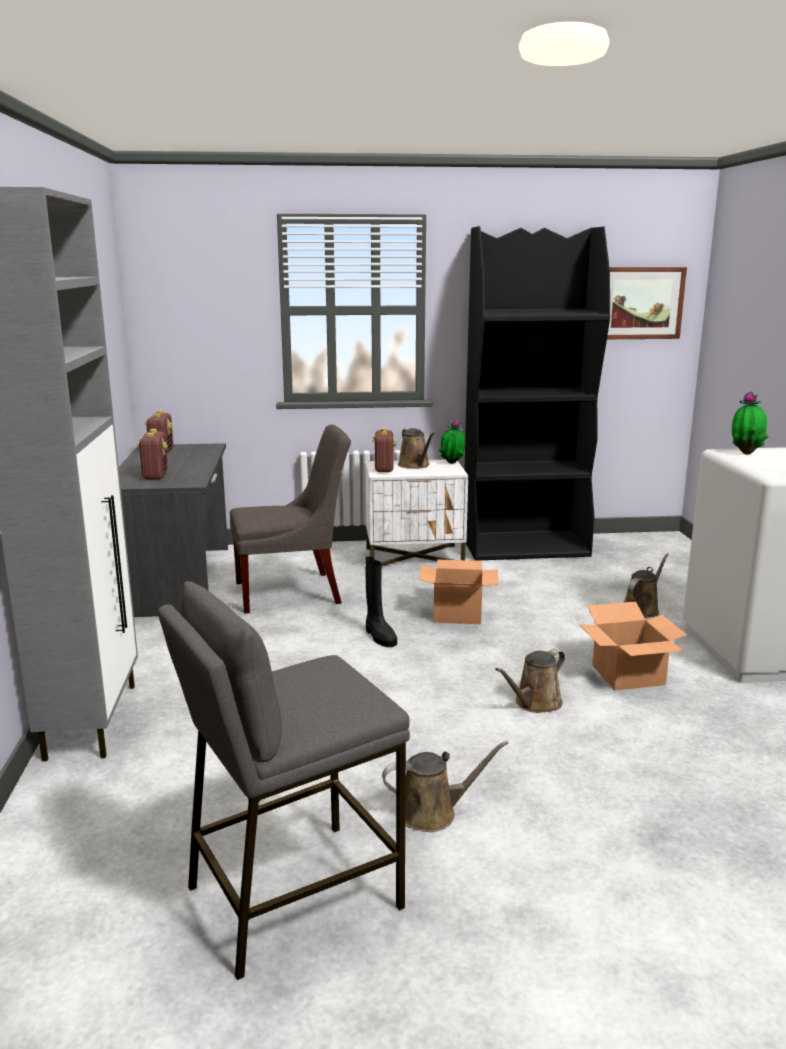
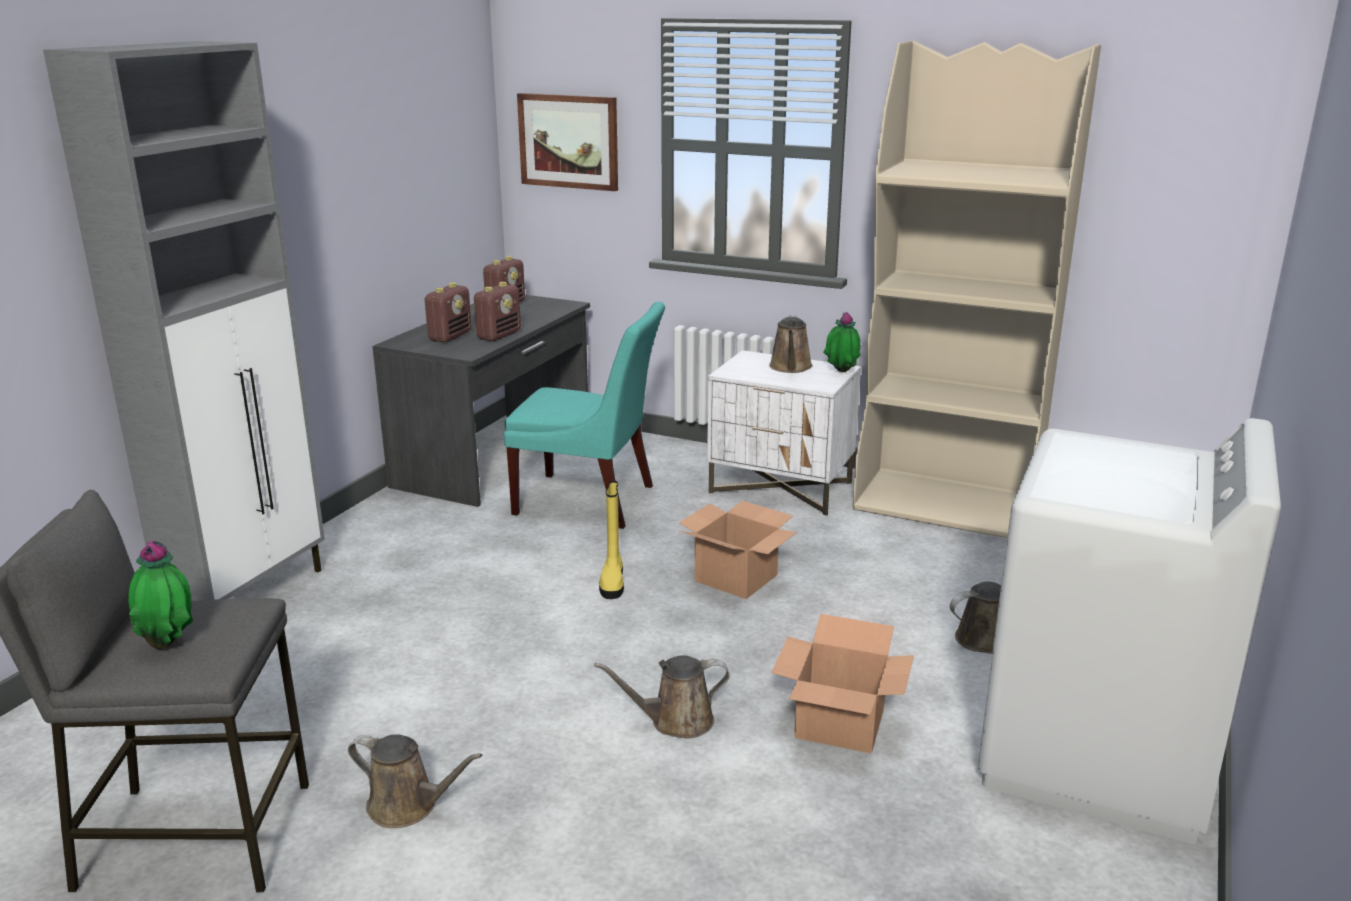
camera: 30 degrees right, 5 degrees up
(293, 592) = (590, 501): grey chair -> turquoise chair
(379, 636) = (612, 582): black boot -> yellow boot
(383, 469) = (744, 366): radio -> radio (499, 335)
(526, 547) = (947, 505): black bookcase -> beige bookcase
(640, 303) = (1178, 166): picture -> picture (569, 141)
(746, 453) = (1092, 447): potted plant -> potted plant (169, 644)

